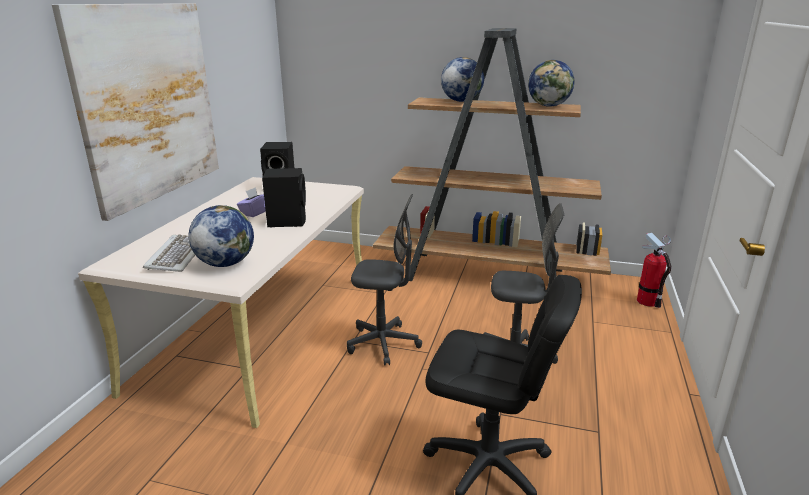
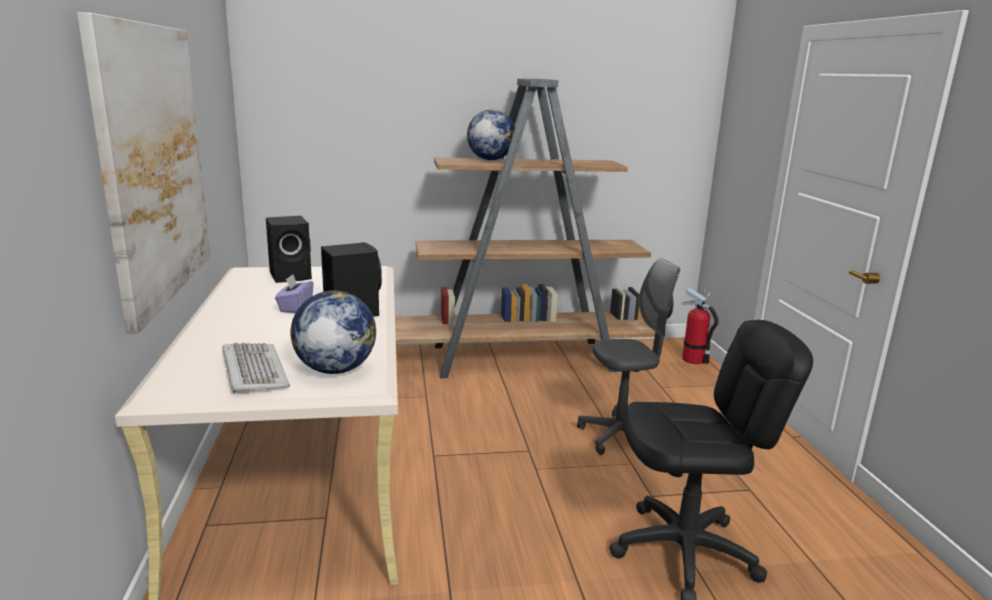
camera: 25 degrees left, 5 degrees down
(383, 343) = (471, 451): grey office chair -> none
(549, 106) = (587, 162): globe -> none

